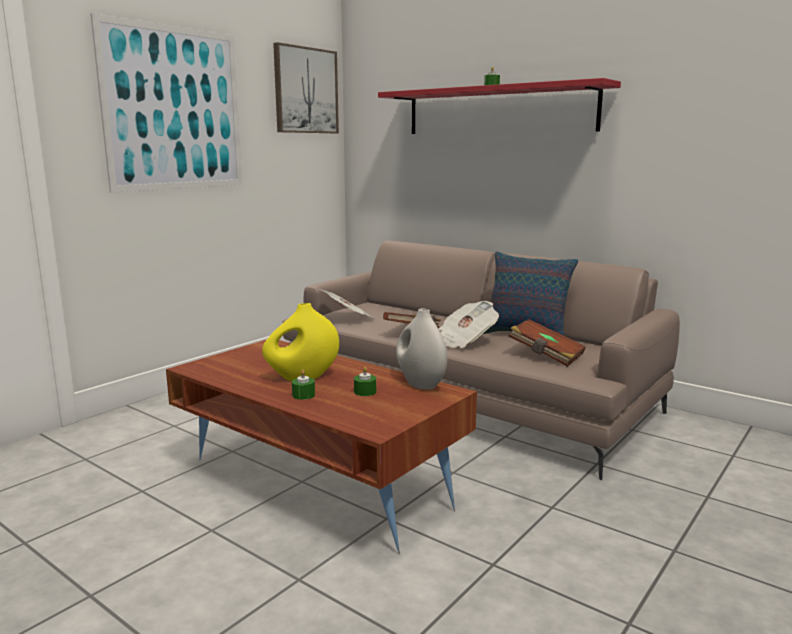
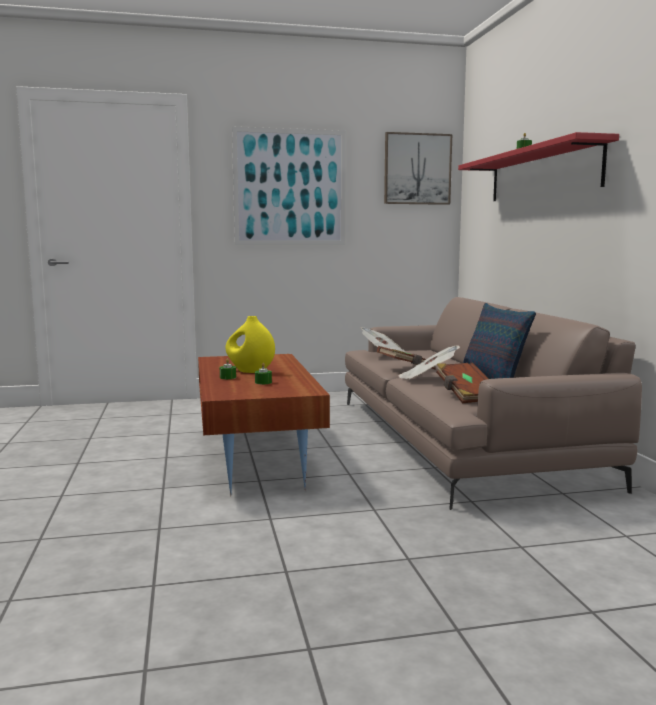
camera: 40 degrees right, 5 degrees down
(420, 384) = (305, 385): white vase -> none

